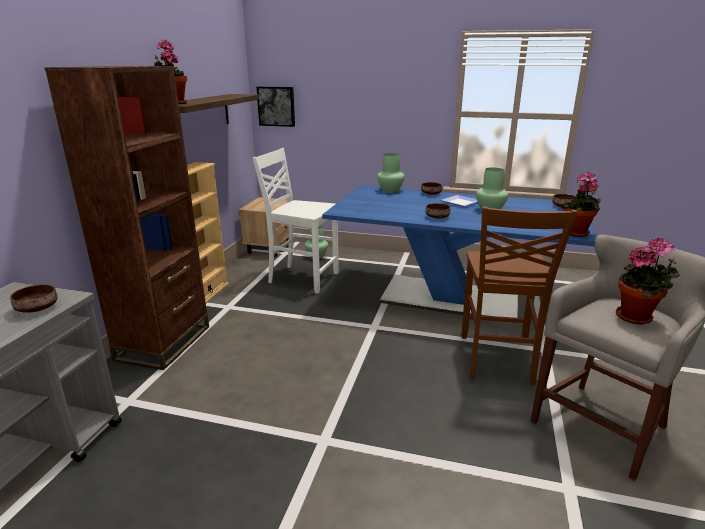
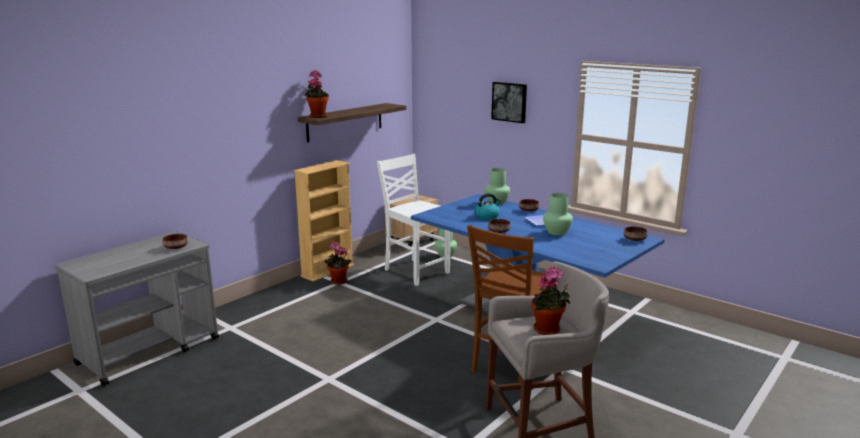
camera: 25 degrees right, 5 degrees down
(164, 343) = (276, 298): brown bookcase -> none
(276, 106) = (431, 114): picture -> picture (510, 102)
(402, 204) = (487, 216): none -> kettle
(576, 234) = (597, 264): potted plant -> potted plant (337, 282)

